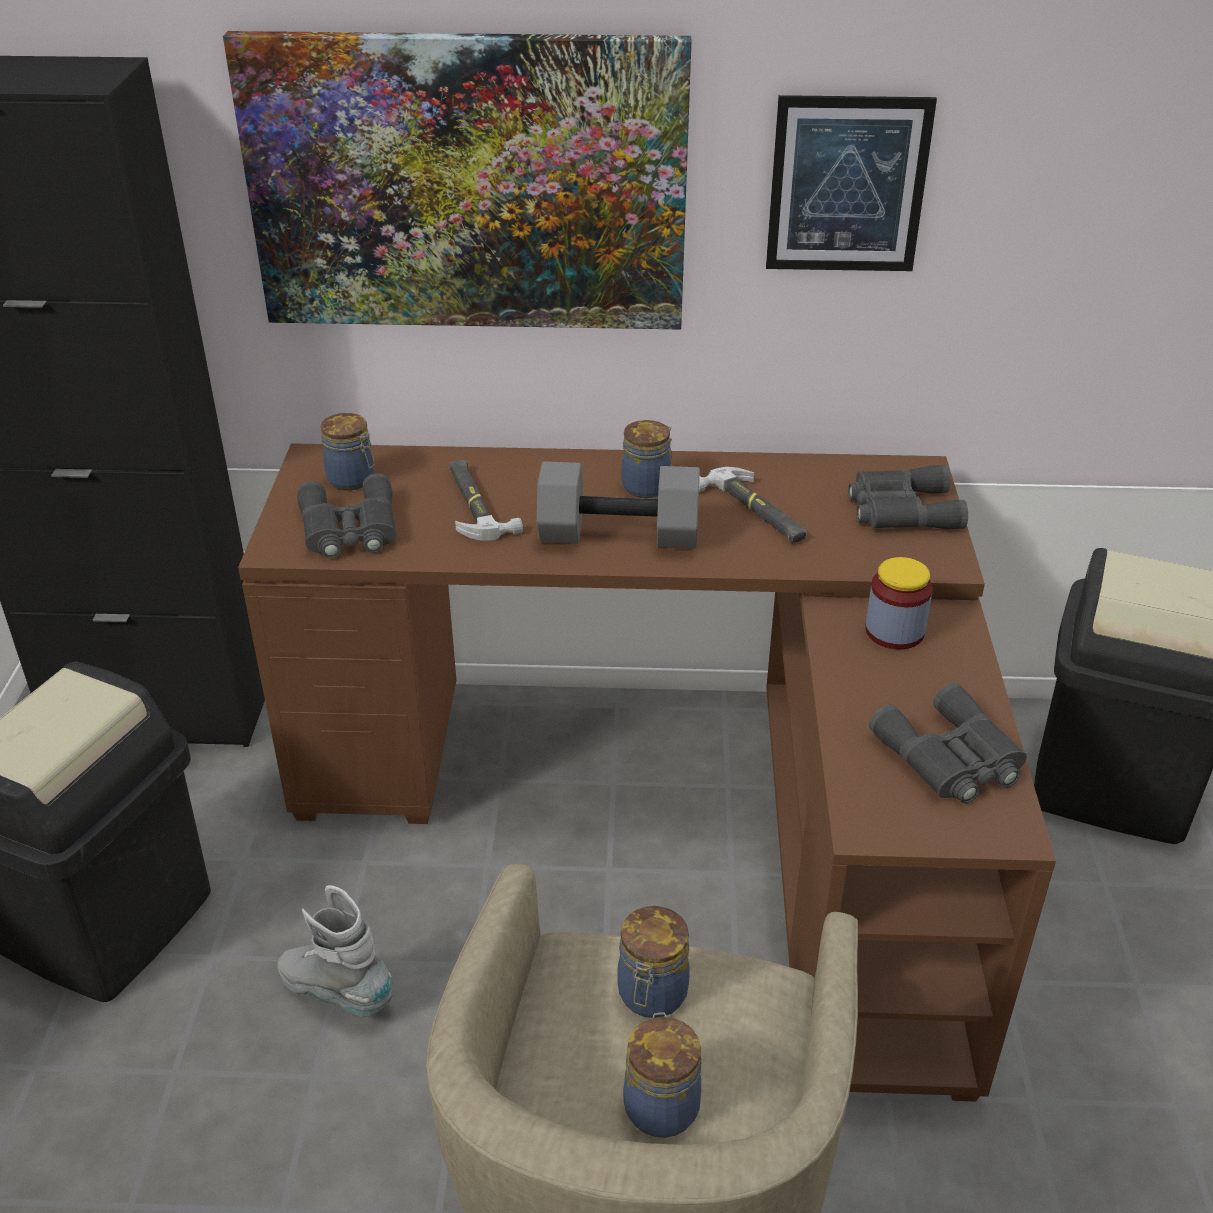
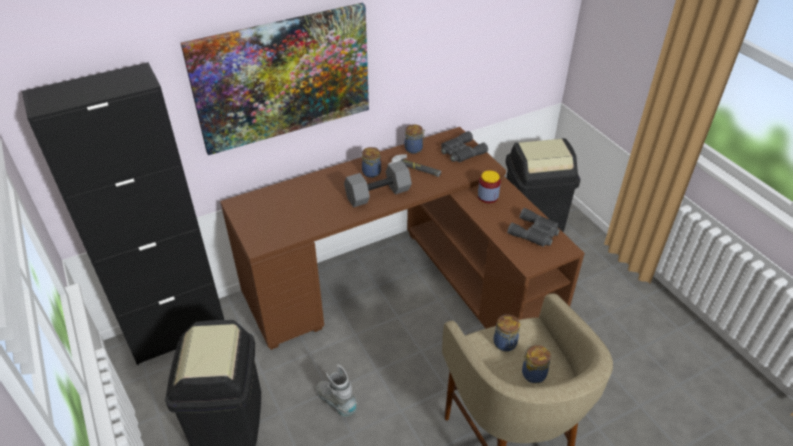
camera: 30 degrees left, 5 degrees up
(337, 992) = (337, 402): grey boot -> grey boot turned 45 degrees clockwise
(349, 529) = (278, 228): grey binoculars -> none
(353, 480) = (260, 207): jar -> jar (414, 149)
(476, 504) = (317, 200): hammer -> none
(847, 185) = (419, 42): picture -> none

